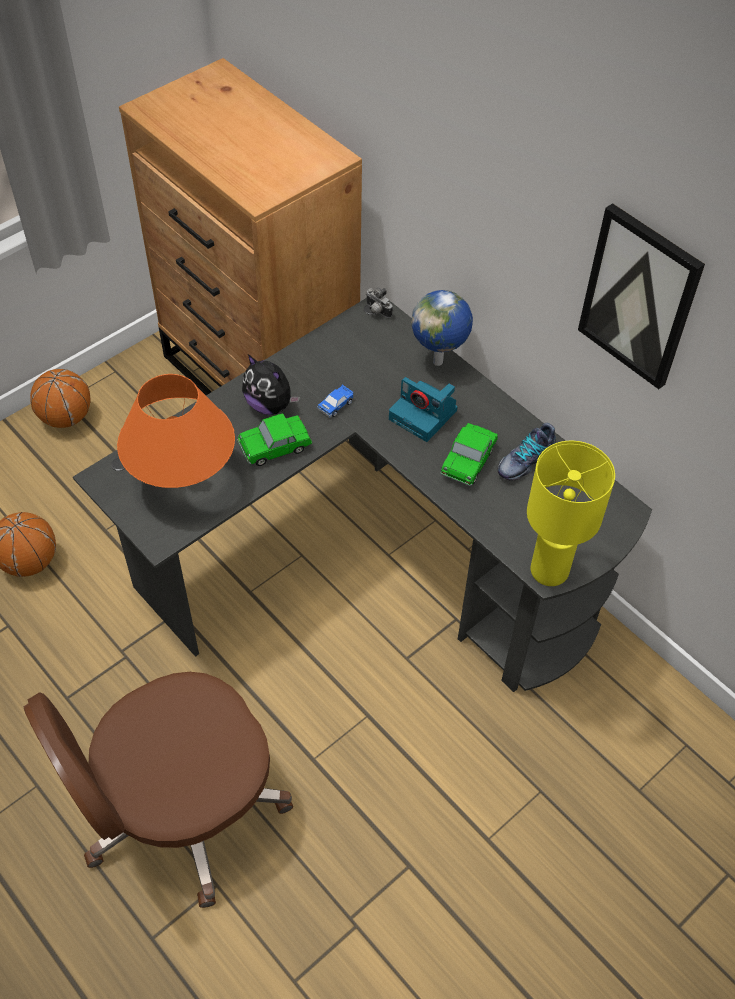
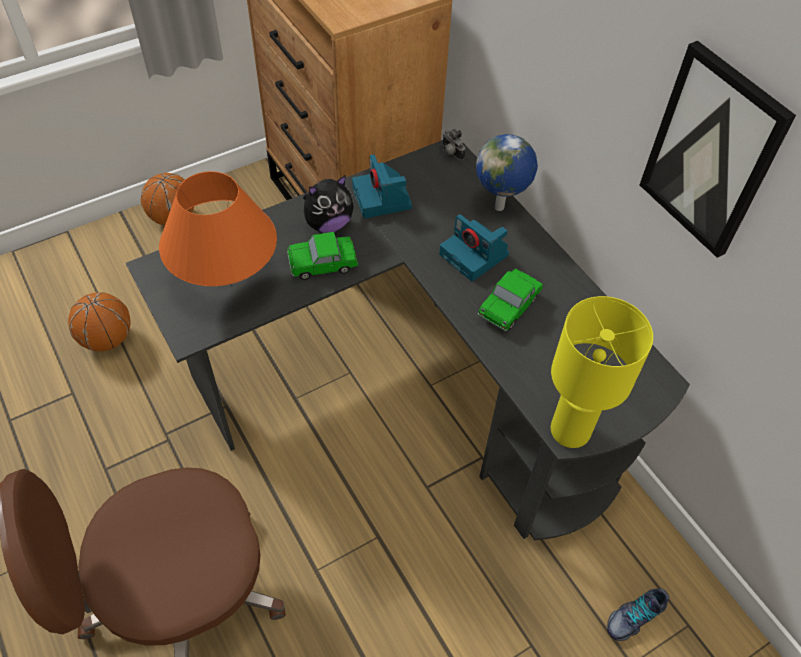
camera: 10 degrees right, 0 degrees up
(270, 405) = (328, 224): plush toy -> plush toy turned 75 degrees counterclockwise
(319, 370) = (382, 199): none -> camera
(336, 405) = (391, 233): toy car -> none
(525, 459) = (566, 314): shoe -> shoe (634, 615)

